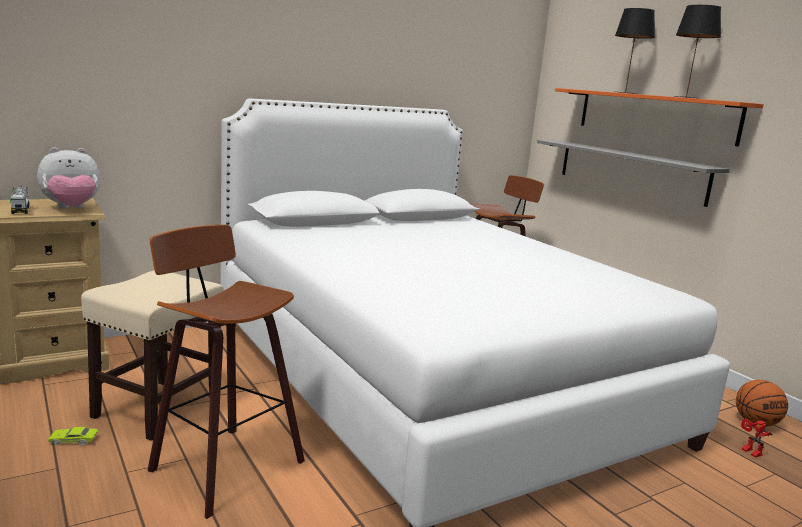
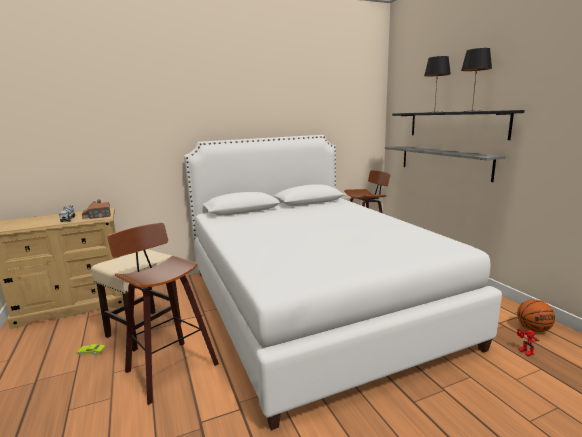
camera: 10 degrees right, 0 degrees up
(71, 209) = (96, 216): plush toy -> toy house
(654, 115) = (455, 124): orange shelf -> black shelf

